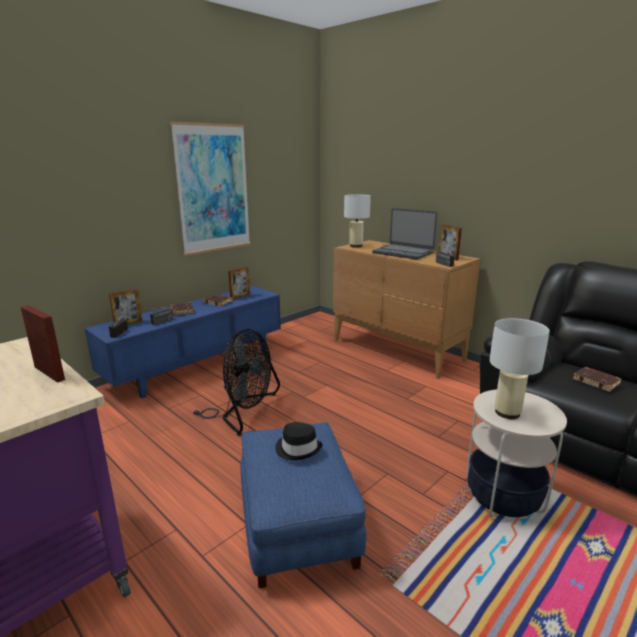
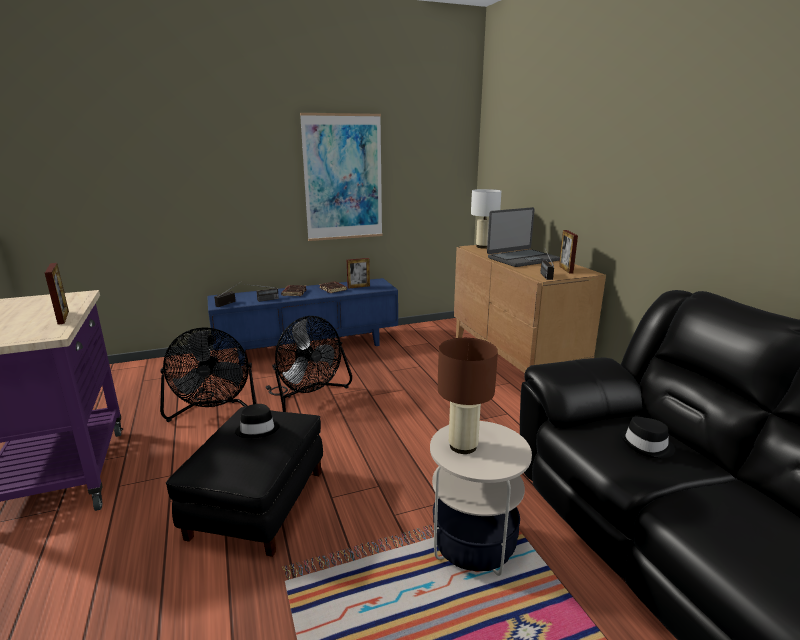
camera: 25 degrees right, 0 degrees up
(128, 323) = (241, 297): picture frame -> none
(154, 449) = (211, 409): none -> black fan
(296, 525) = (257, 503): blue ottoman -> black ottoman
(403, 253) = (522, 259): laptop -> laptop turned 90 degrees counterclockwise
(506, 412) = (462, 446): white table lamp -> brown table lamp
(596, 382) = (647, 446): brown book -> black hat

